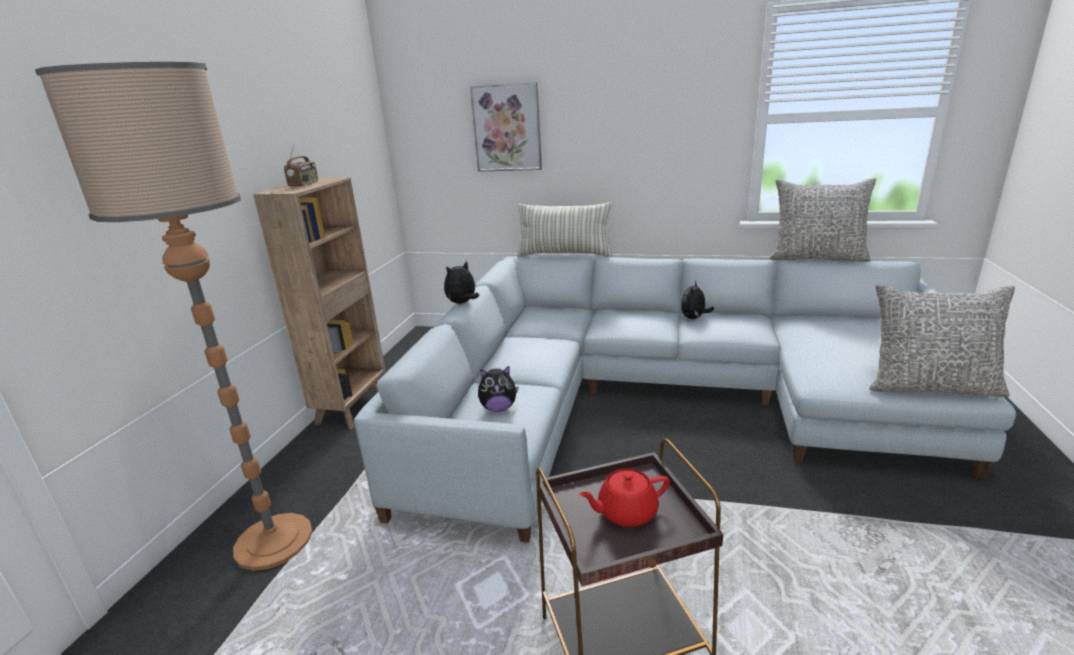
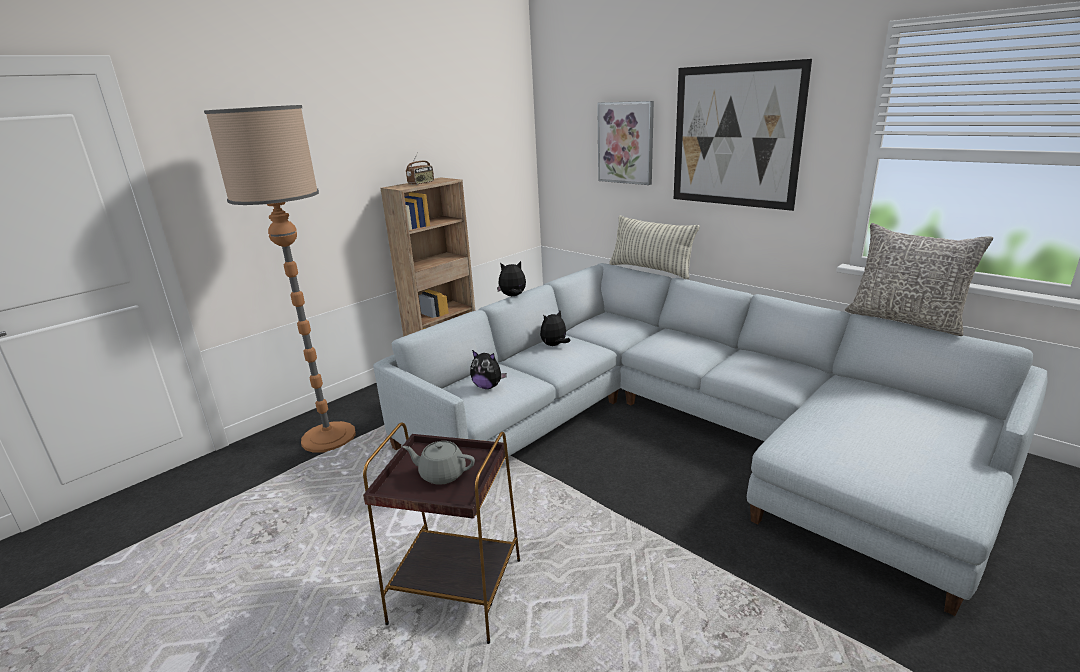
camera: 30 degrees right, 0 degrees up
(626, 512) = (442, 474): red teapot -> grey teapot
(630, 113) = (735, 137): none -> picture
(694, 318) = (742, 356): plush toy -> plush toy (554, 345)
(930, 386) = (907, 487): grey pillow -> none

